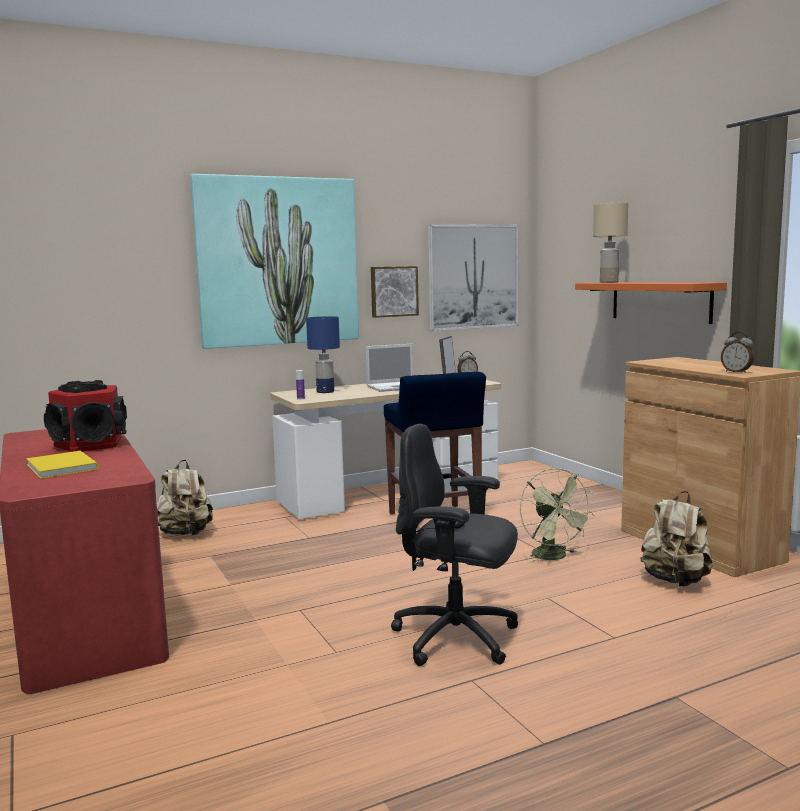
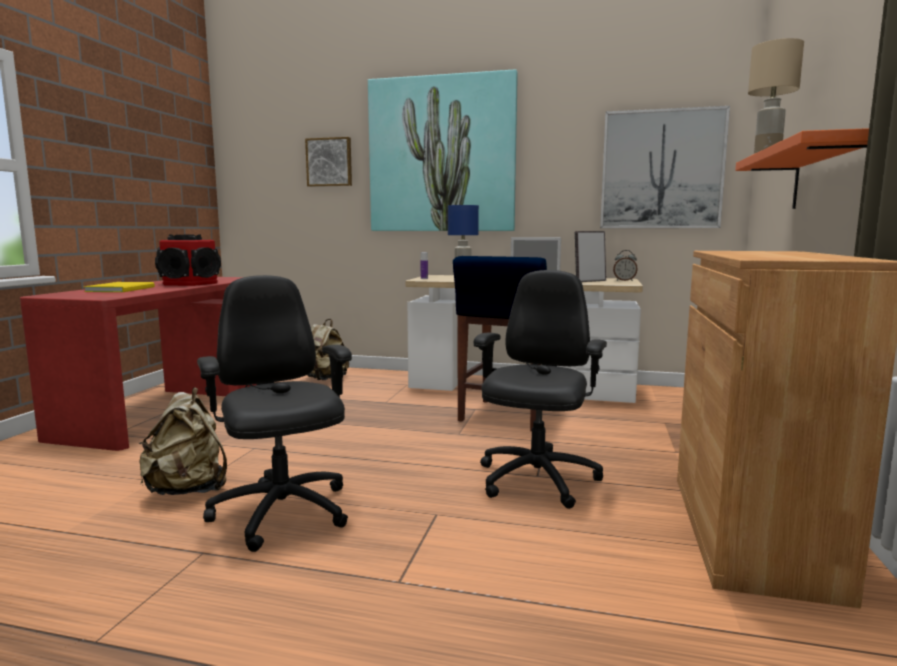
camera: 40 degrees right, 0 degrees up
(393, 291) = (560, 184): picture -> picture (329, 162)
(554, 557) = (536, 481): green fan -> black office chair
(675, 581) = (615, 558): beige backpack -> beige backpack (188, 490)
(736, 372) = (771, 257): alarm clock -> none

